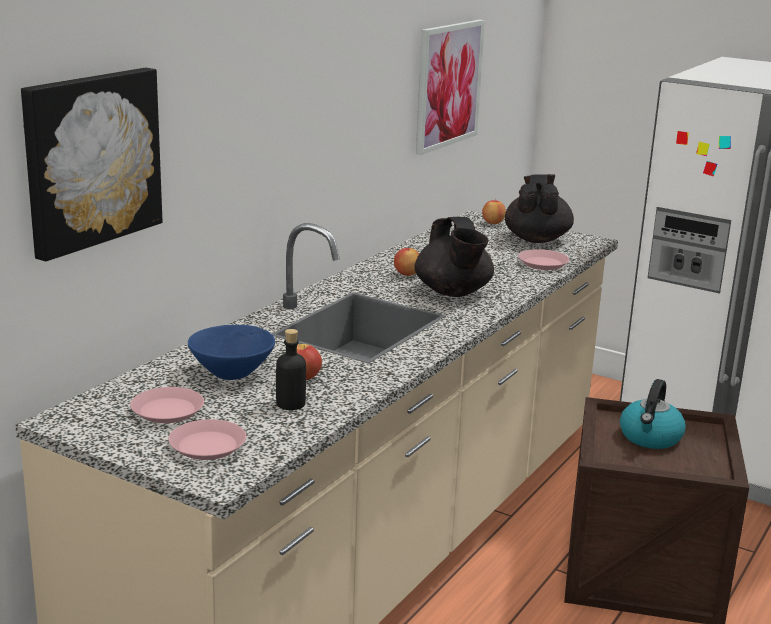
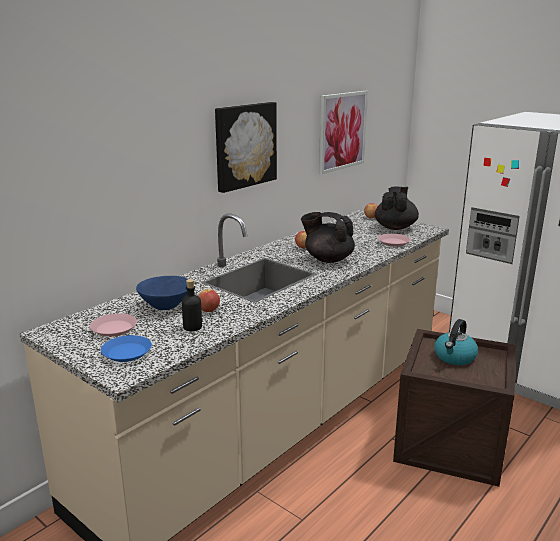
camera: 10 degrees right, 0 degrees up
(90, 159) = (71, 170): picture -> picture (244, 145)
(207, 446) = (126, 352): pink plate -> blue plate
(453, 292) = (328, 259): black teapot -> black teapot turned 120 degrees clockwise

